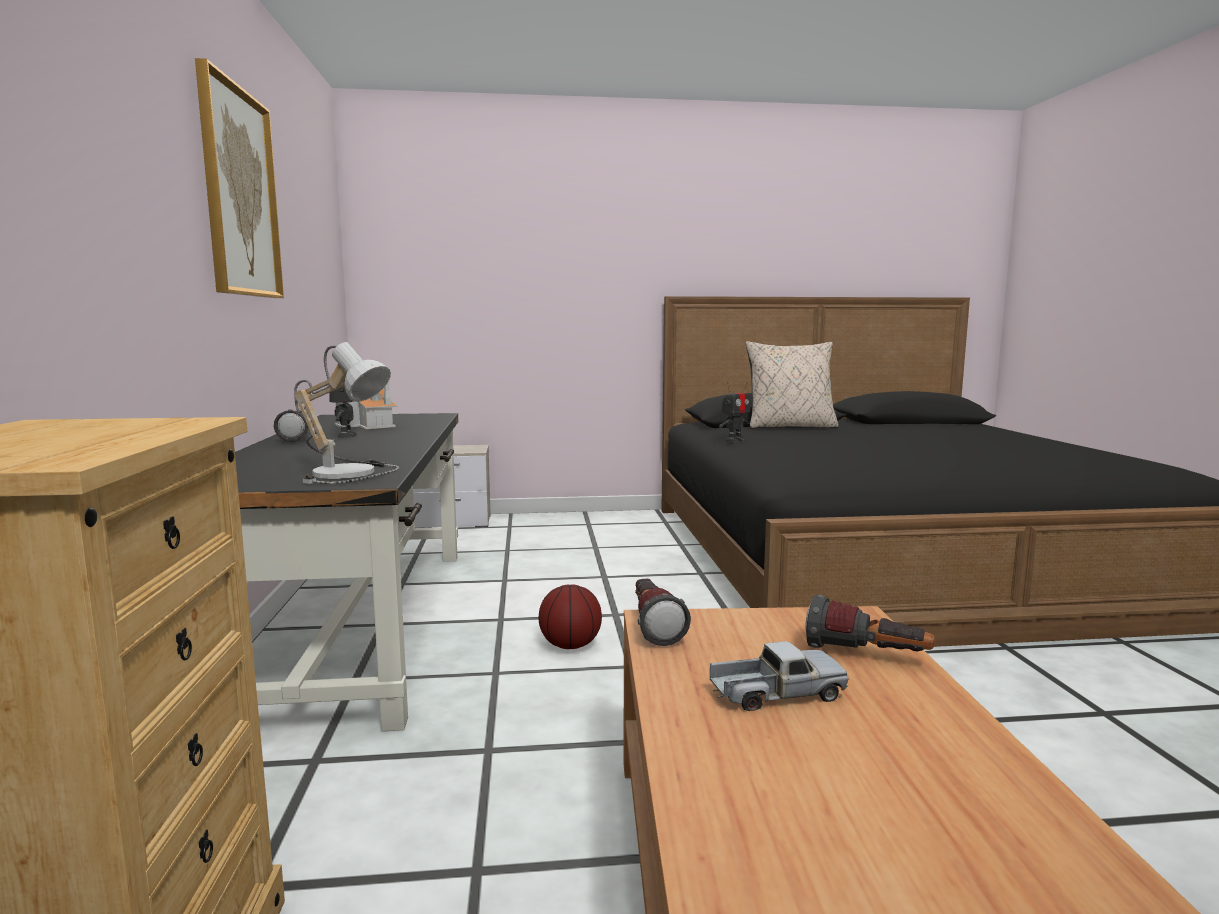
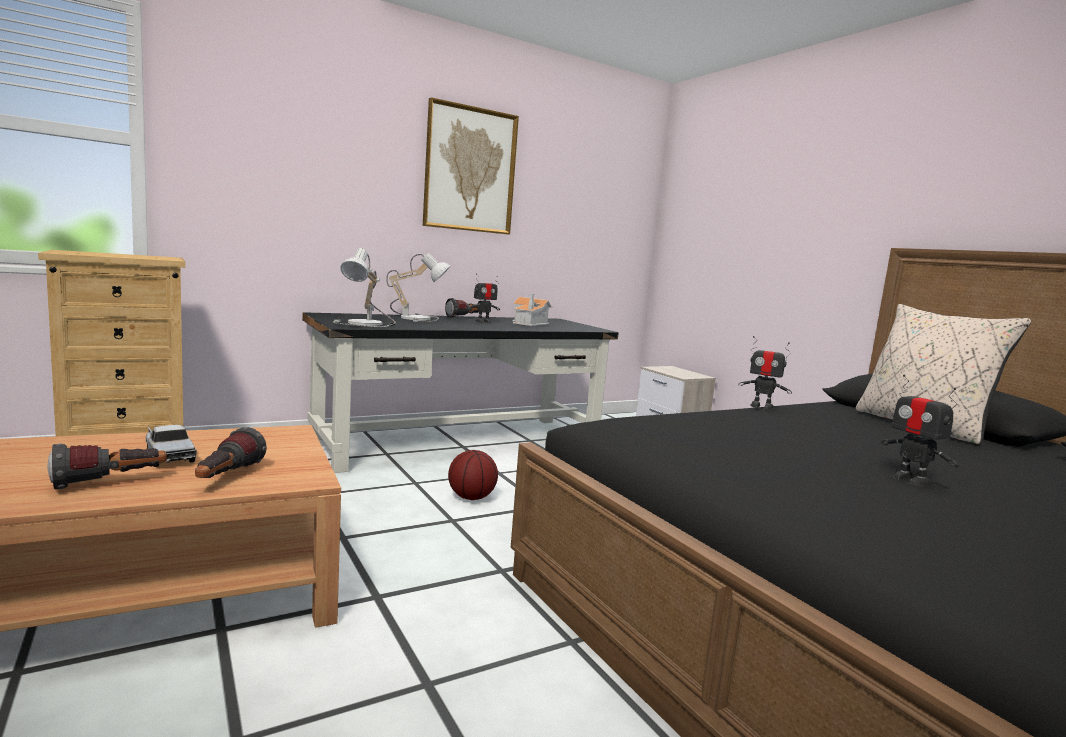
camera: 65 degrees right, 0 degrees up
(287, 452) = (418, 318): none -> table lamp
(653, 626) = (280, 430): flashlight -> flashlight (110, 483)
(925, 448) = (911, 480): none -> toy robot

